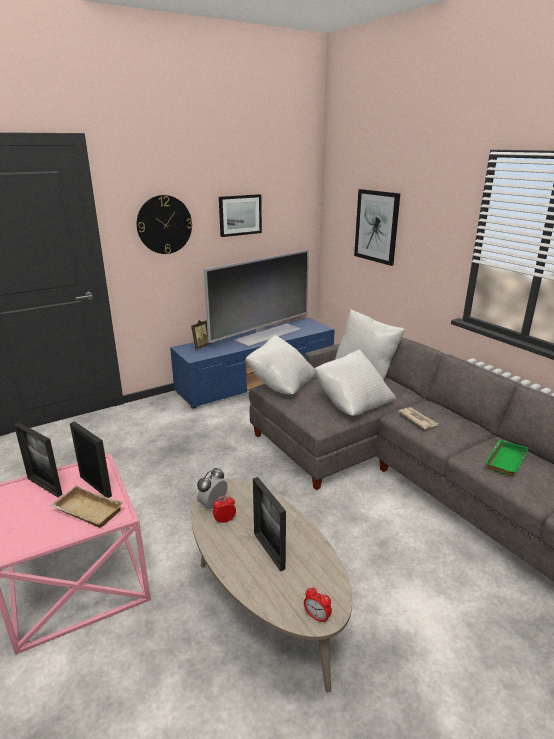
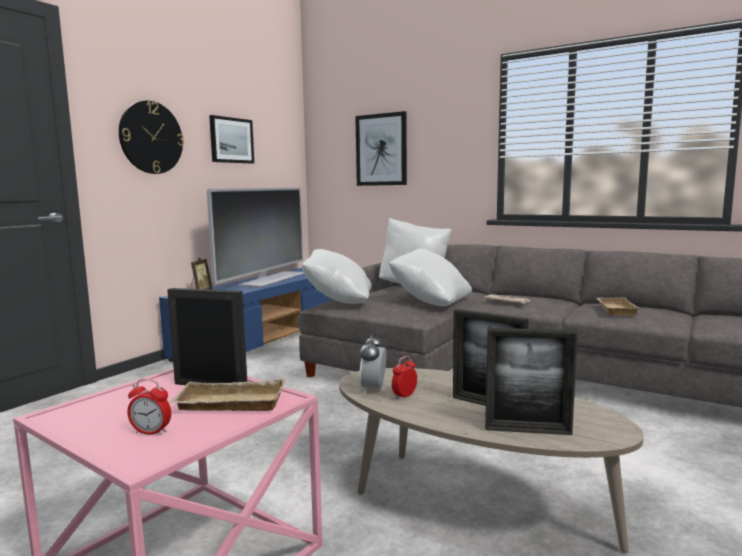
camera: 25 degrees left, 15 degrees down
(44, 486) = (126, 399): picture frame -> picture frame (527, 430)
(317, 617) = (609, 433): alarm clock -> alarm clock (151, 432)
(504, 460) = (614, 309): green tray -> beige tray

